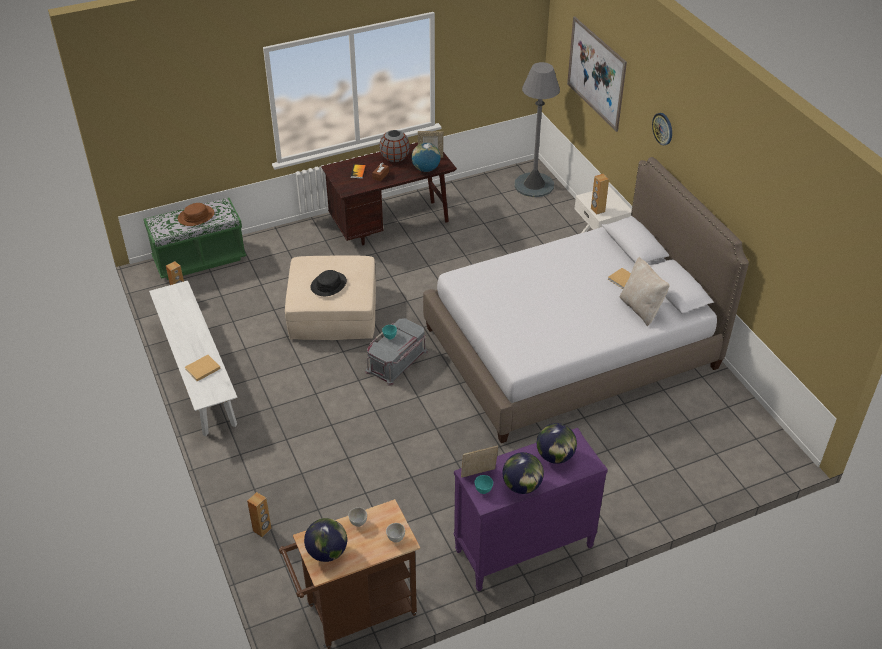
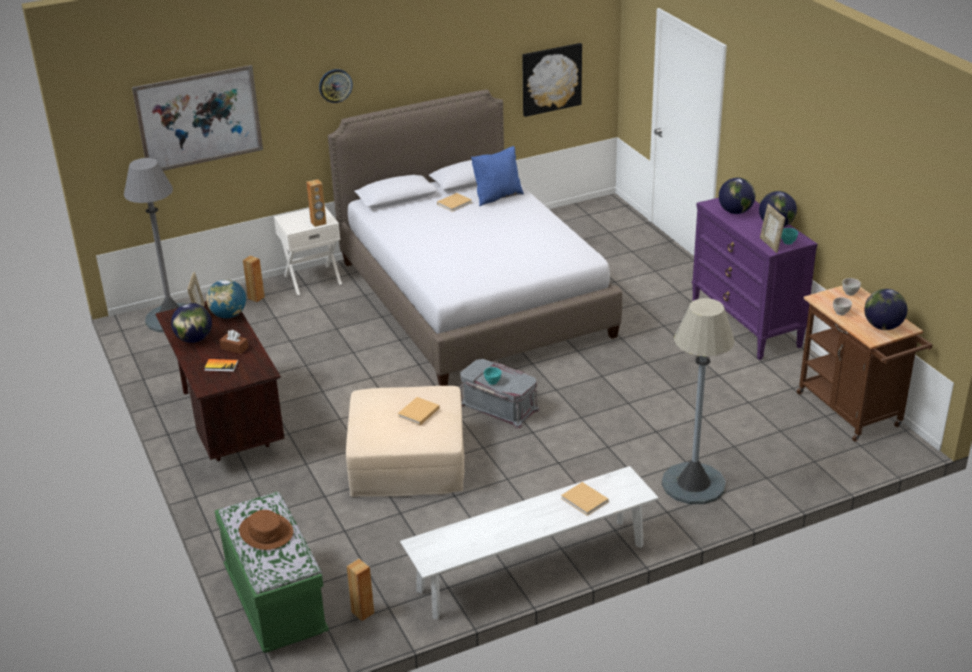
camera: 90 degrees left, 10 degrees down
(262, 529) = (773, 482): brown speaker -> brown speaker (256, 298)
(271, 475) = (693, 484): none -> grey floor lamp
(328, 284) = (418, 413): black hat -> beige book
(394, 158) = (194, 339): grey vase -> globe
(641, 308) = (497, 197): beige pillow -> blue pillow
(798, 294) = (551, 79): none -> picture

